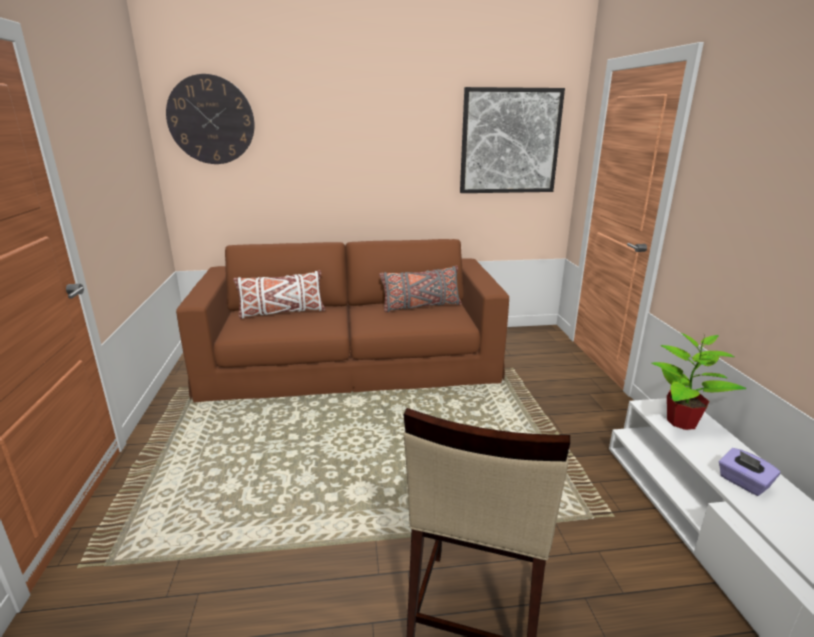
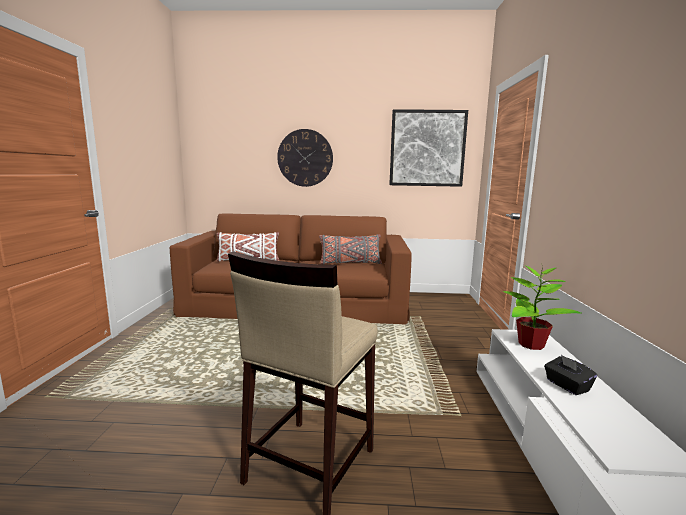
camera: 10 degrees right, 10 degrees down
(211, 120) = (218, 131): wall clock -> wall clock (305, 158)
(743, 482) = (567, 386): purple tissue box -> black tissue box

